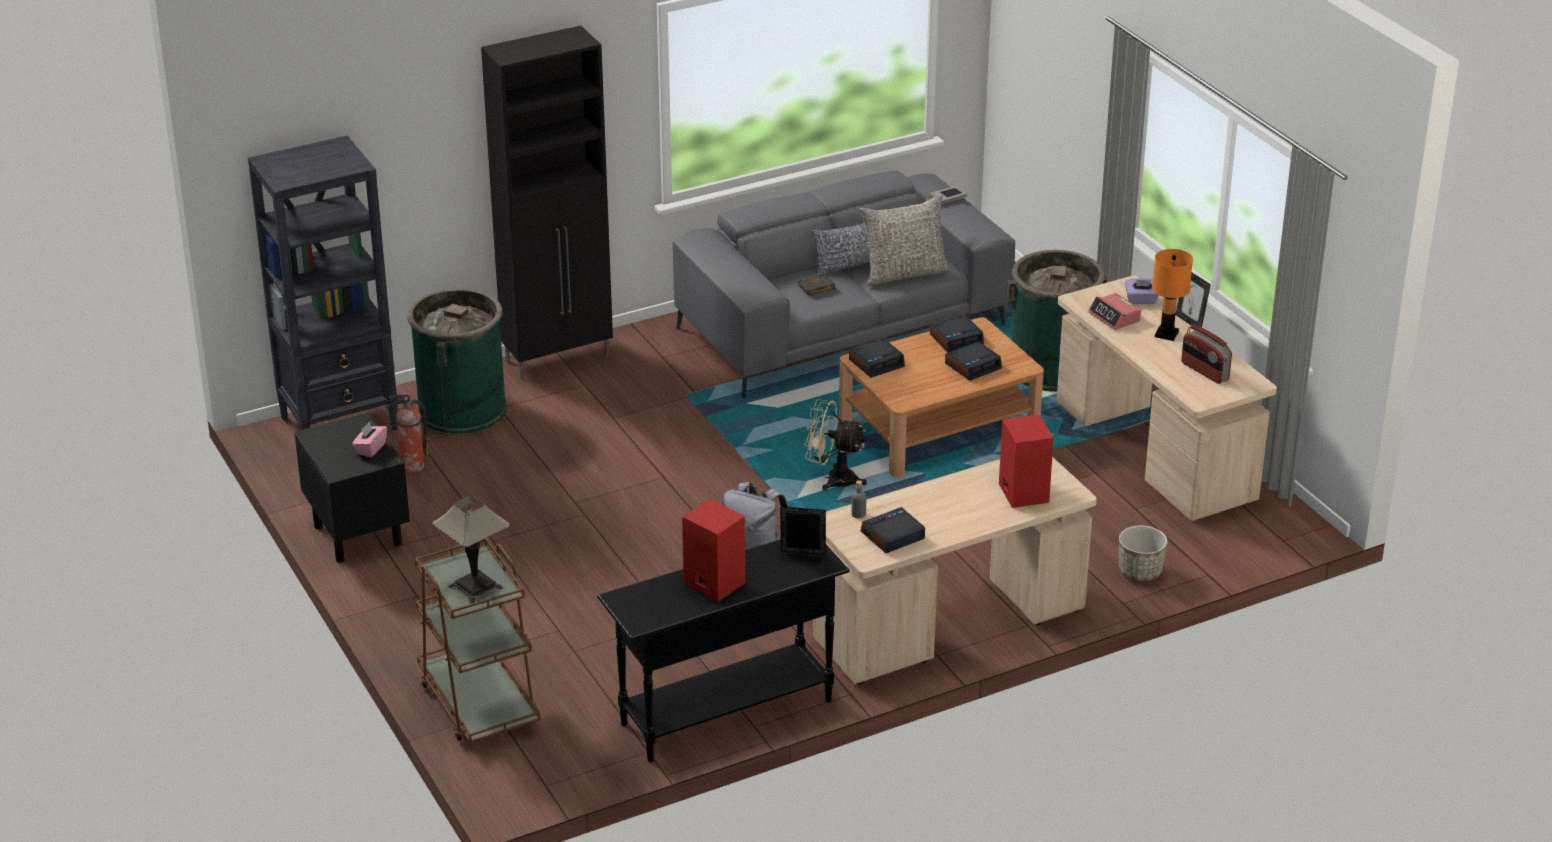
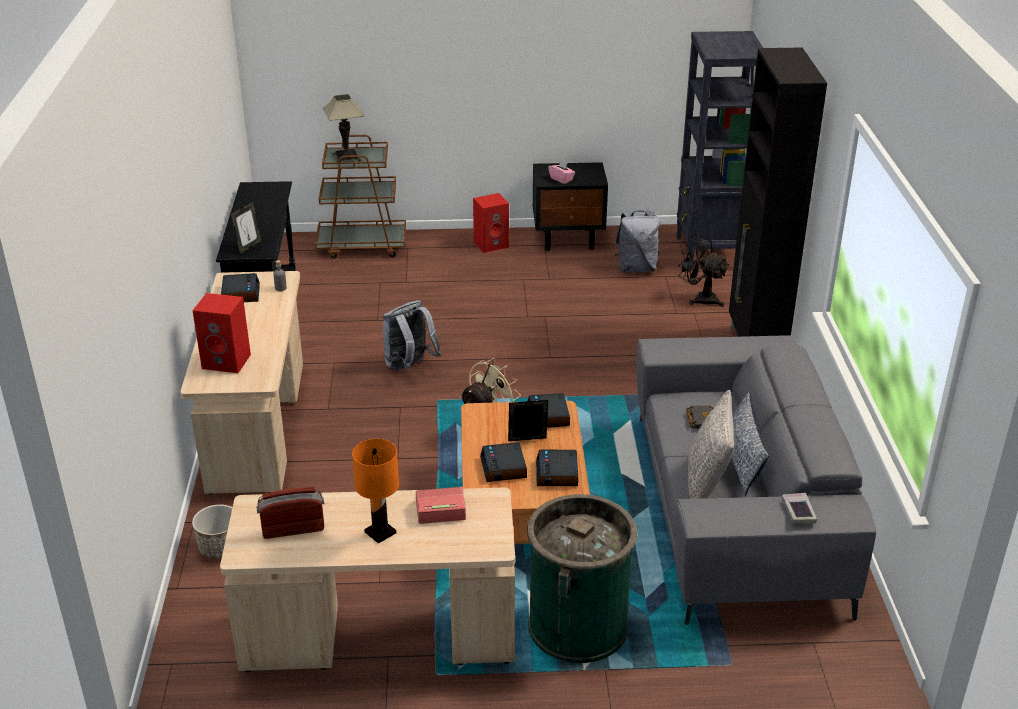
camera: 115 degrees right, 0 degrees up
(411, 466) = (636, 268): fire extinguisher -> grey backpack
(462, 409) = (700, 298): green trash can -> black fan
(712, 583) = (258, 213): red speaker -> red speaker (491, 244)
(1141, 300) = (458, 542): purple tissue box -> none
(1190, 322) = (388, 559): picture frame -> picture frame (527, 441)

